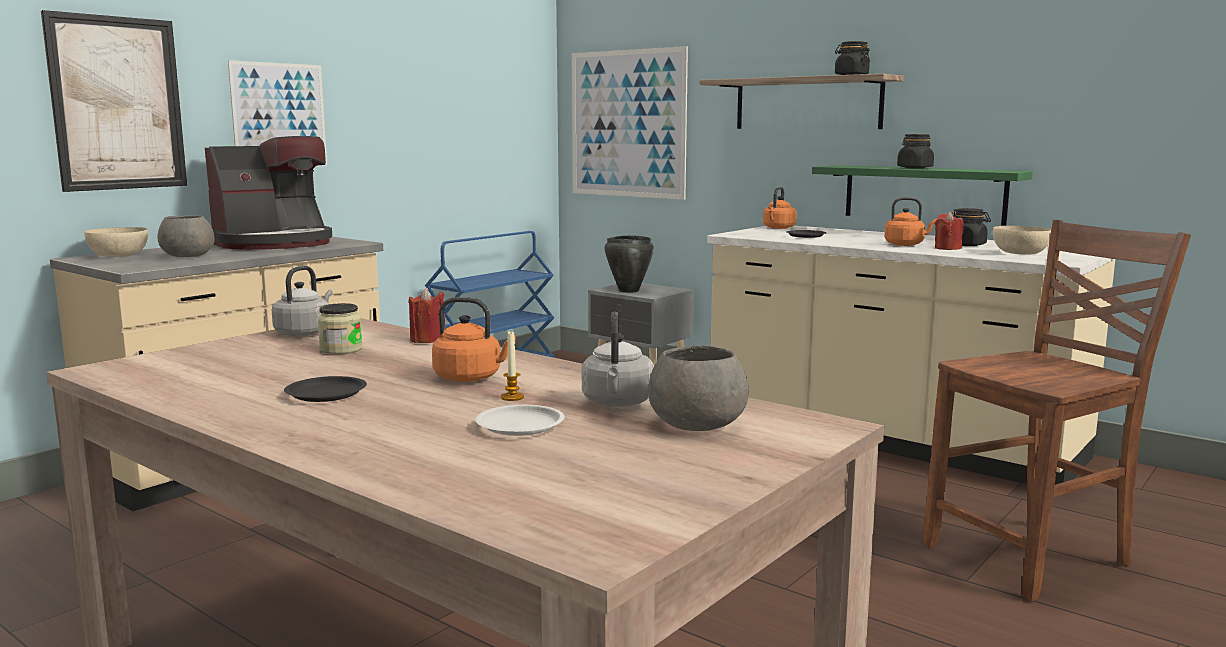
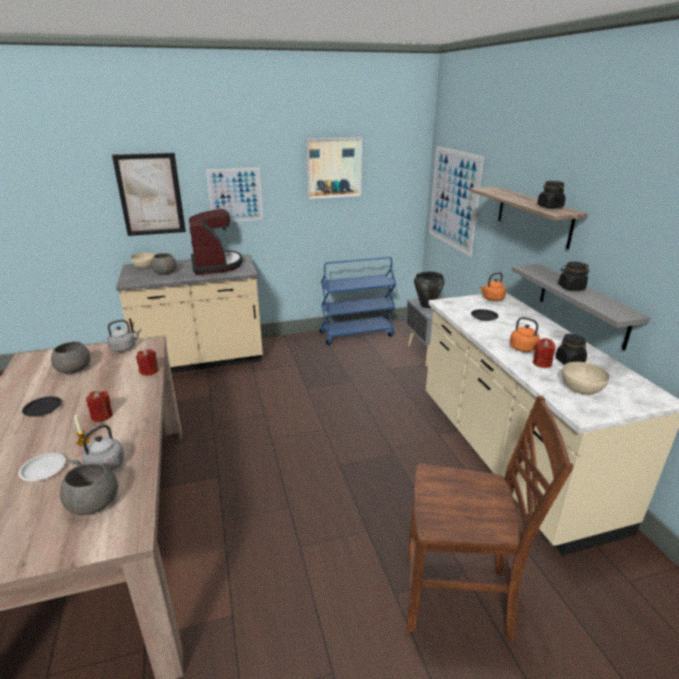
camera: 35 degrees right, 15 degrees up
(262, 360) = (74, 368): none -> grey bowl
(274, 243) = (216, 265): coffee machine -> coffee machine turned 105 degrees counterclockwise
(341, 349) = (109, 369): jar -> none
(433, 78) = (333, 168): none -> picture
(471, 378) = (102, 416): orange kettle -> red candle
(923, 194) = (582, 305): green shelf -> grey shelf

